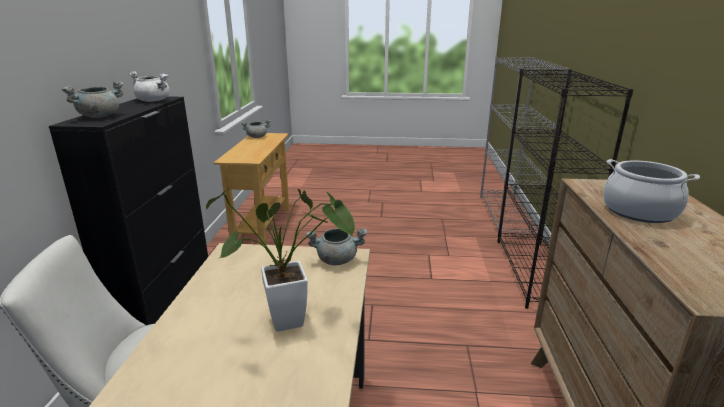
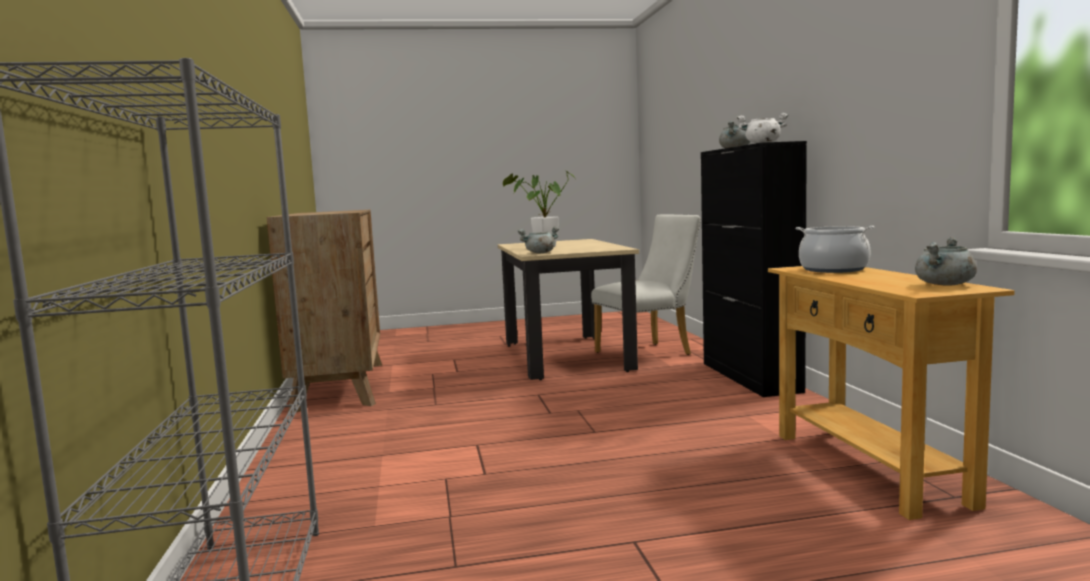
camera: 165 degrees right, 15 degrees down
(534, 272) = (295, 476): black bookcase -> none
(639, 211) = (333, 212): cooking pot -> cooking pot (833, 269)

